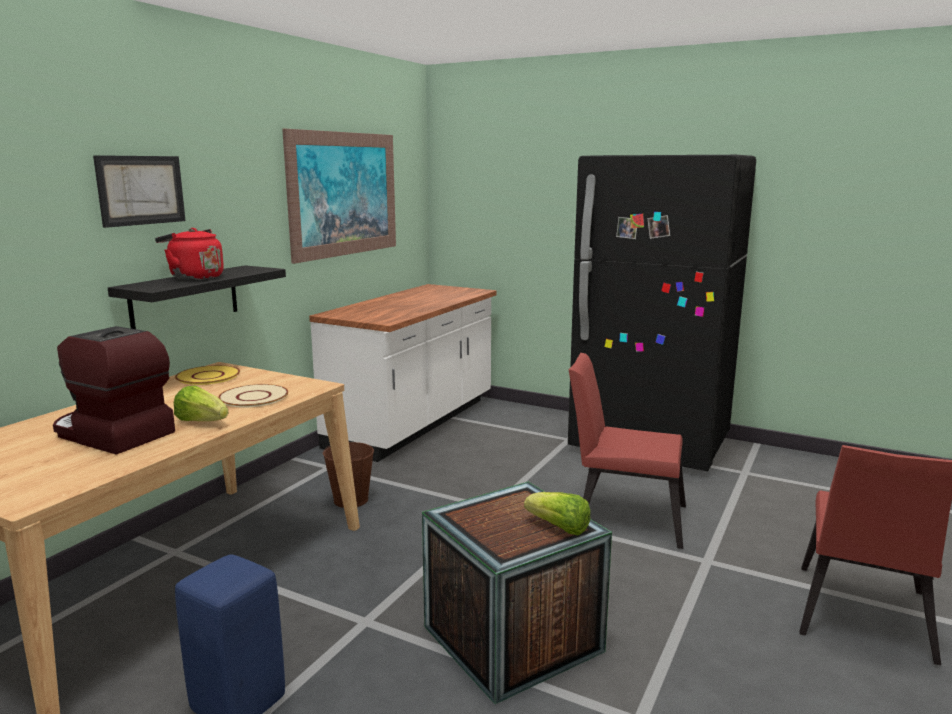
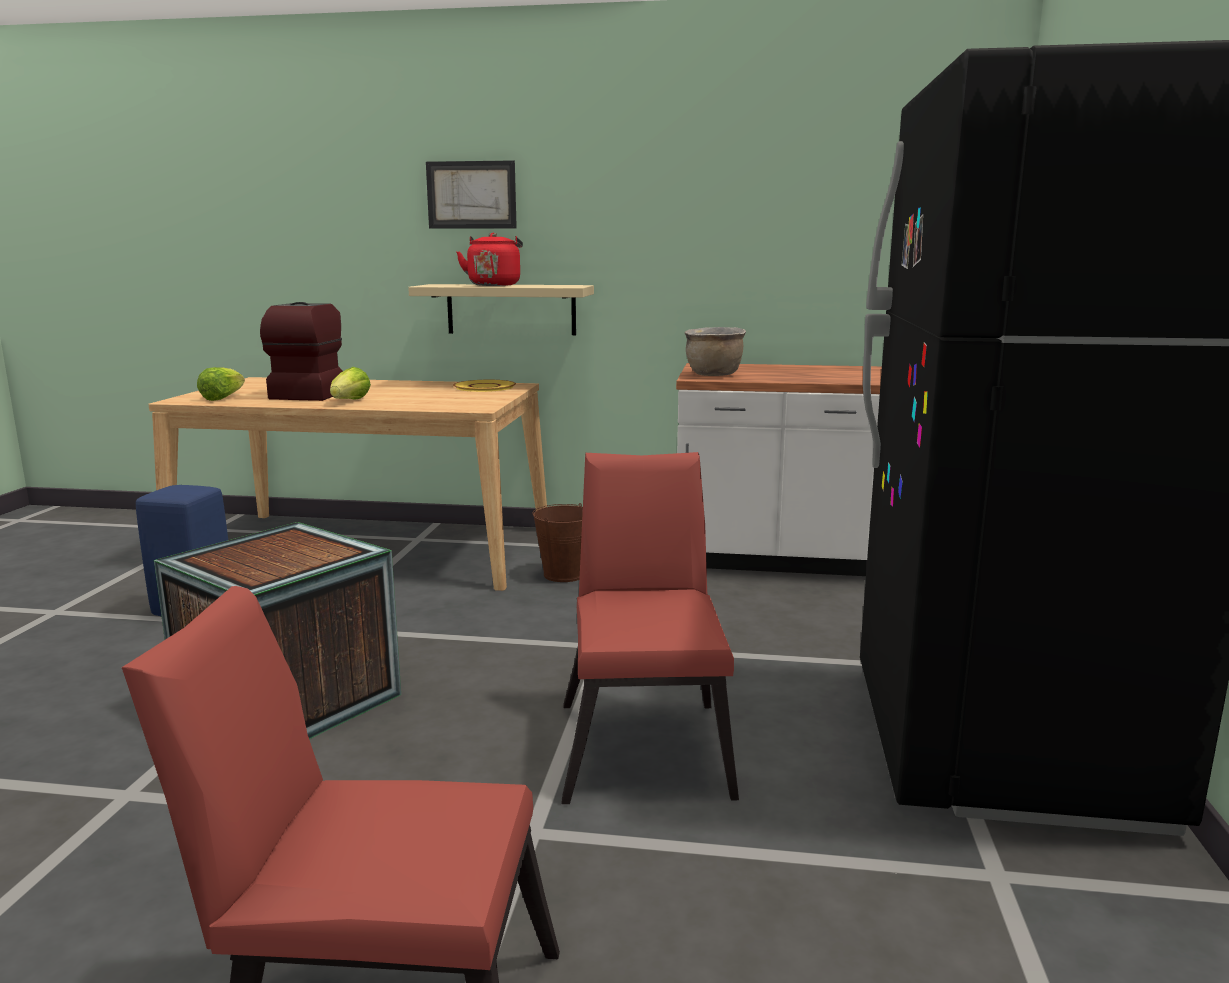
camera: 70 degrees right, 0 degrees up
(185, 299) = (511, 309): black shelf -> beige shelf
(254, 397) = (427, 401): beige plate -> none
(344, 194) = (784, 208): picture -> none
(381, 317) = (714, 375): none -> brown cooking pot
(559, 528) = (254, 573): lettuce -> lettuce (222, 398)

